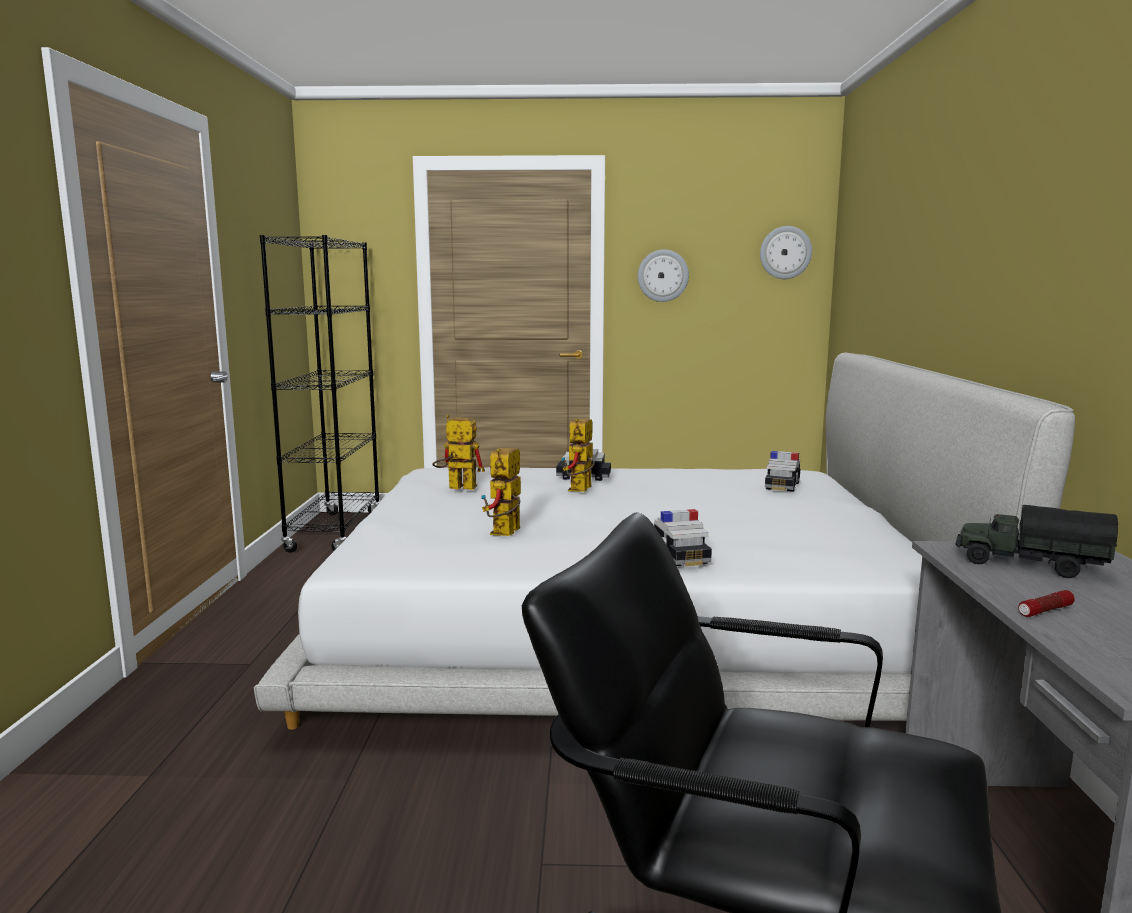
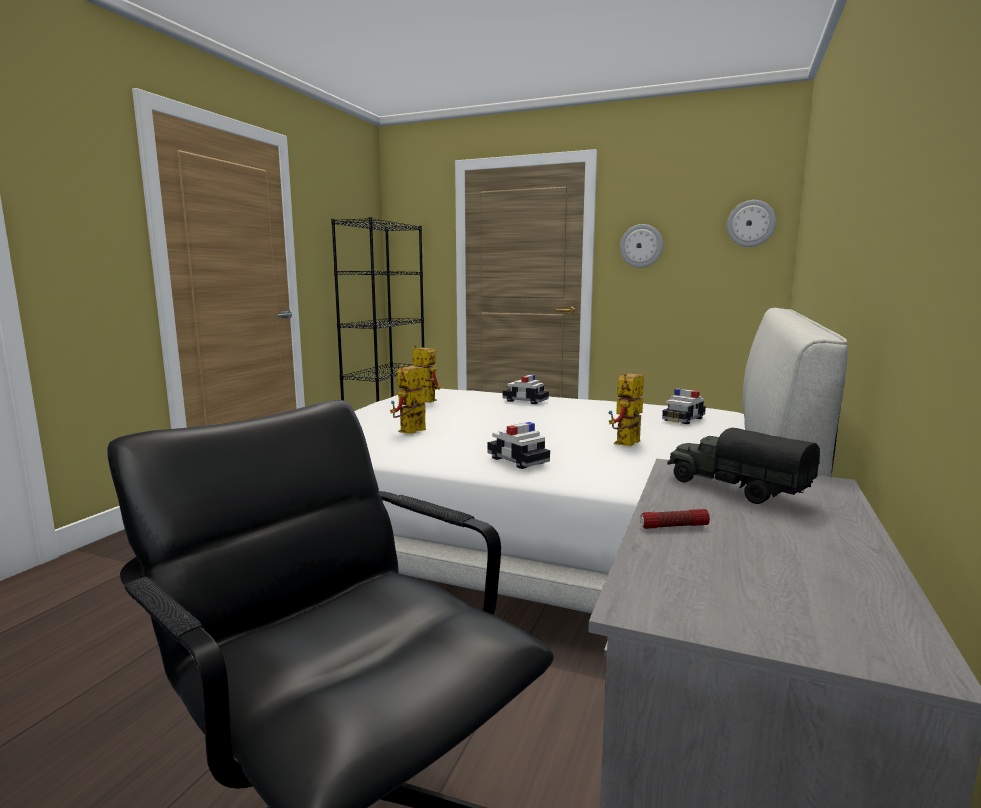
camera: 20 degrees right, 0 degrees up
(581, 490) = (507, 409): toy robot -> toy robot (627, 444)
(680, 556) = (517, 460): toy car -> toy car turned 135 degrees clockwise

